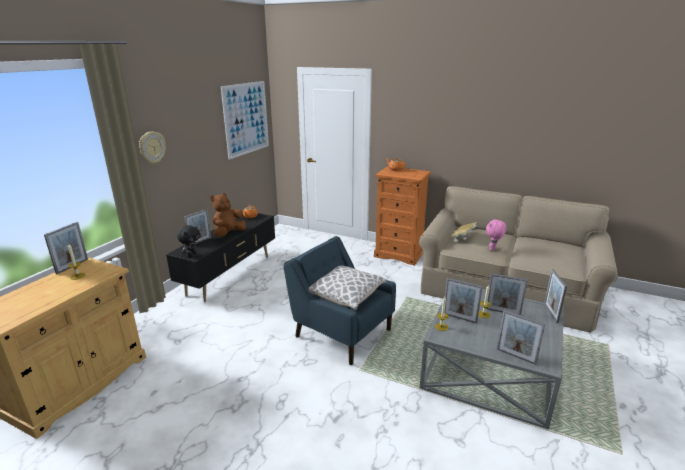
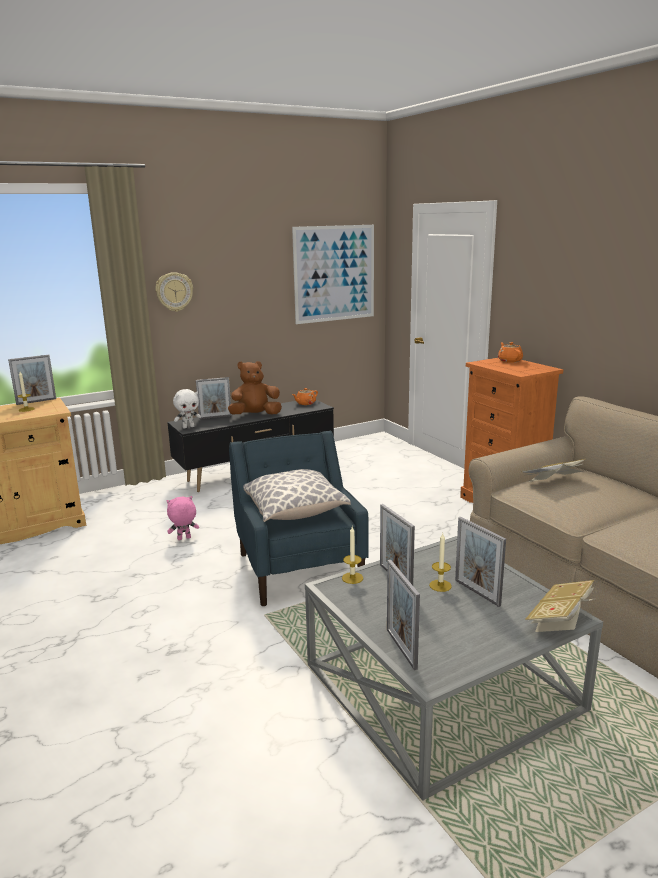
camera: 35 degrees right, 5 degrees down
(191, 254) = (188, 427): black plush toy -> white plush toy
(493, 249) = (580, 506): pink plush toy -> pink plush toy (184, 539)
(550, 313) = (560, 621): picture frame -> book

